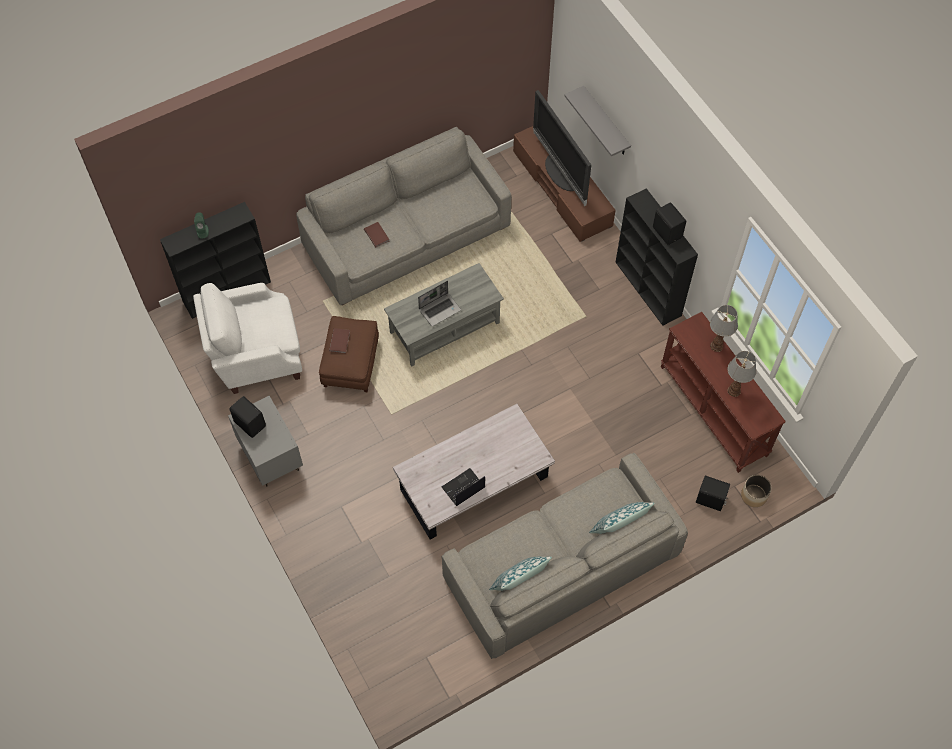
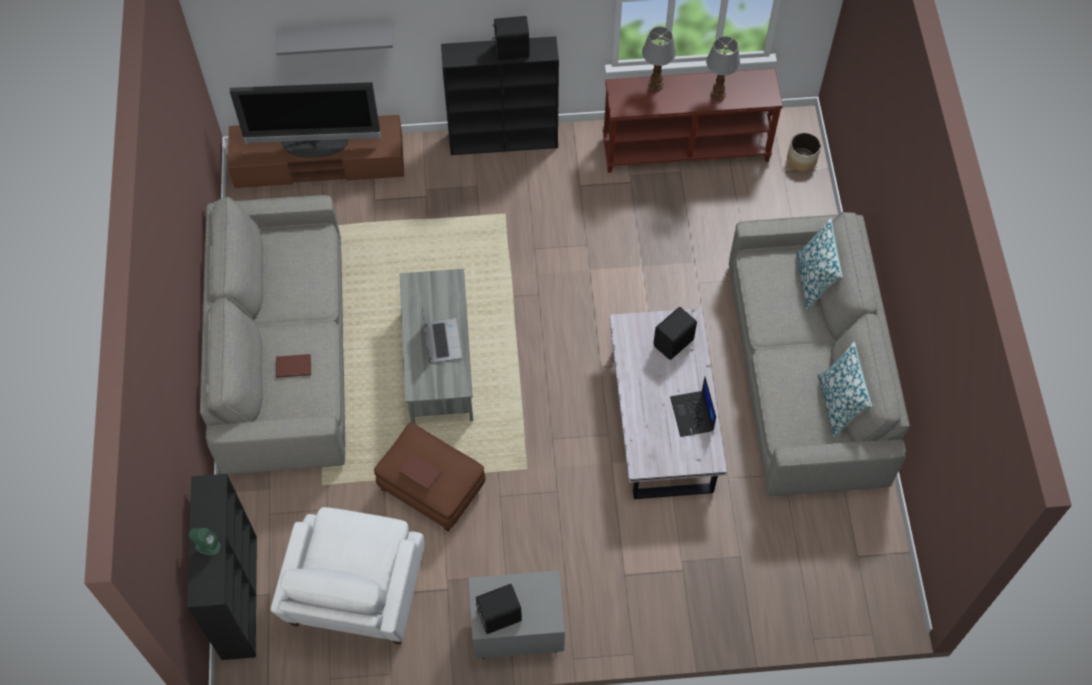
camera: 65 degrees left, 0 degrees up
(710, 500) = (789, 200): black speaker -> black speaker (674, 343)

